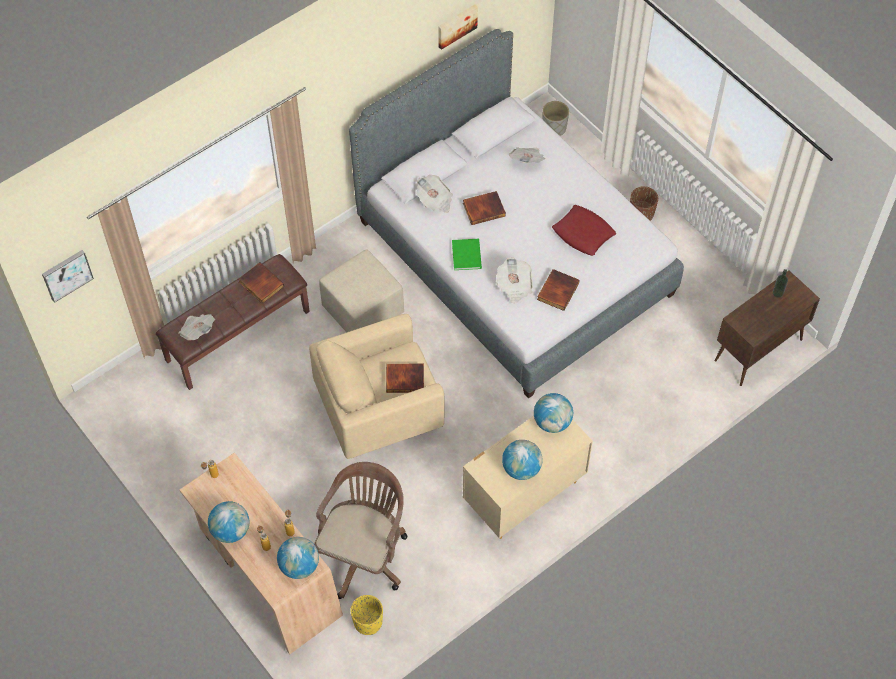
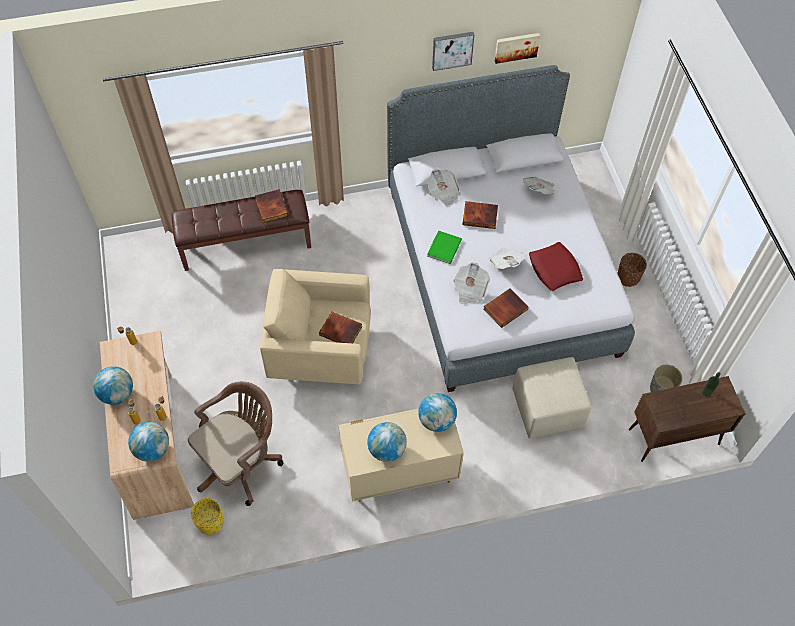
camera: 25 degrees right, 0 degrees up
(66, 274) = (90, 128): picture -> picture (452, 50)
(197, 331) = (201, 224): newspaper -> newspaper (505, 263)
(363, 309) = (354, 263): beige ottoman -> beige ottoman (548, 408)
(554, 128) = (589, 180): grey planter -> grey planter (661, 389)

